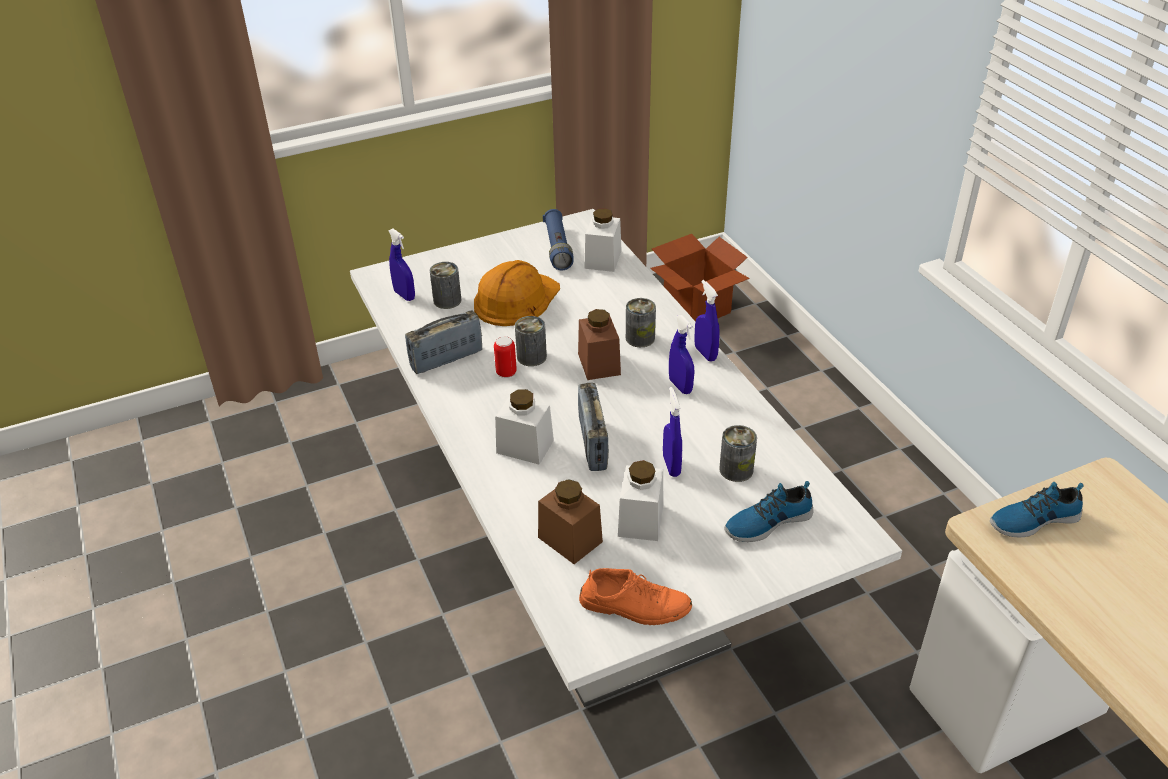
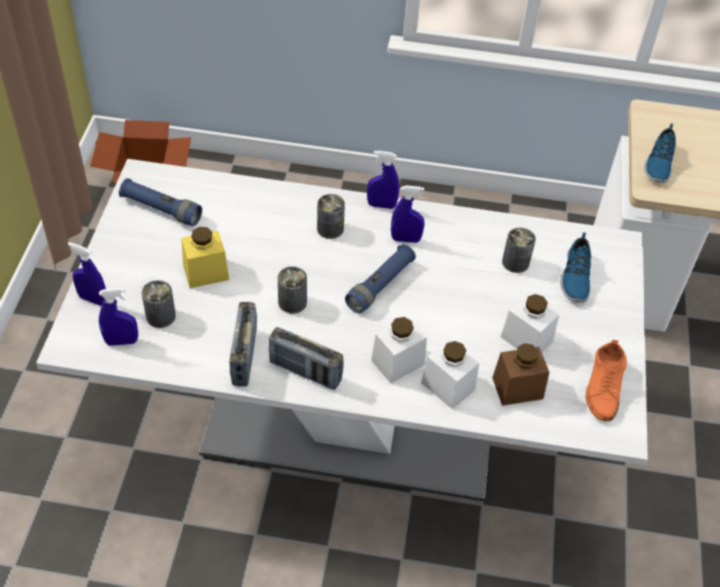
camera: 60 degrees left, 10 degrees up
(506, 373) = (298, 328): can -> none
(516, 299) = (206, 272): orange hard hat -> yellow jar
(592, 444) = (428, 322): radio -> radio (305, 372)
(599, 364) = (339, 268): brown jar -> none
(603, 259) = (207, 192): white jar -> white jar (448, 386)
(605, 396) = (380, 285): none -> blue flashlight
(635, 606) = (603, 387): orange shoe -> orange shoe turned 150 degrees clockwise
(671, 466) = (485, 292): blue spray bottle -> blue spray bottle (93, 299)

